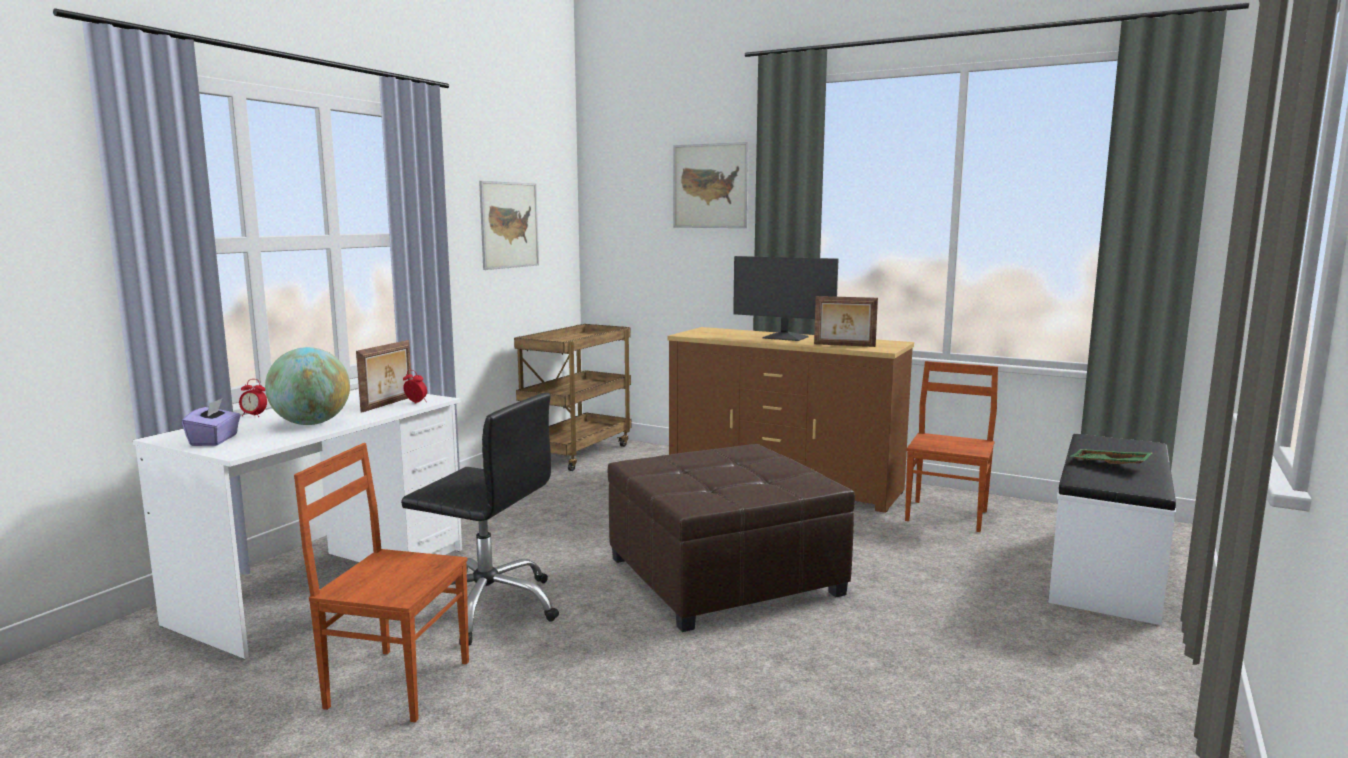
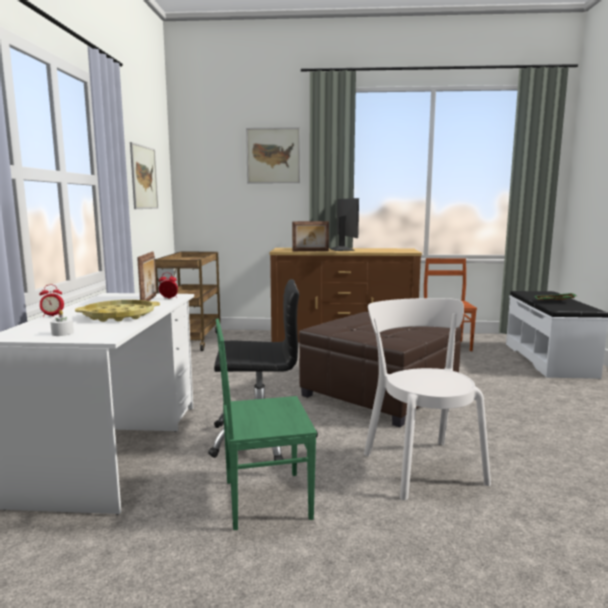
camera: 25 degrees left, 0 degrees up
(215, 440) = (62, 333): purple tissue box -> white candle
(311, 423) = (119, 316): globe -> yellow tray
(398, 682) = (265, 498): brown chair -> green chair
(634, 692) = (421, 465): none -> white chair
(785, 338) = (342, 249): monitor -> monitor turned 105 degrees counterclockwise
(844, 345) = (385, 251): picture frame -> picture frame (310, 251)

